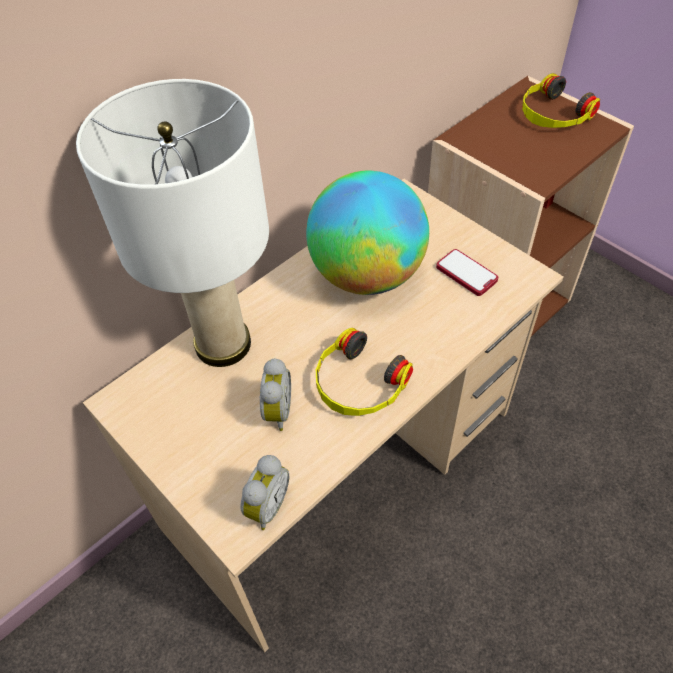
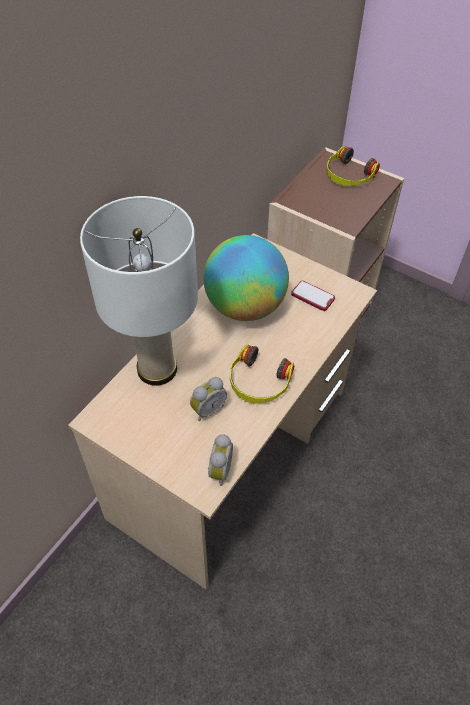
camera: 15 degrees left, 0 degrees up
(275, 411) = (207, 409): alarm clock -> alarm clock turned 60 degrees clockwise

